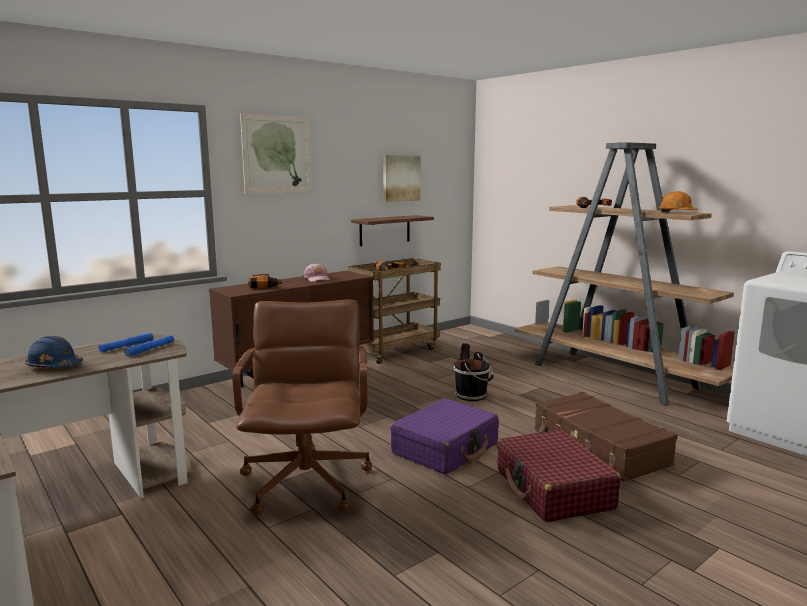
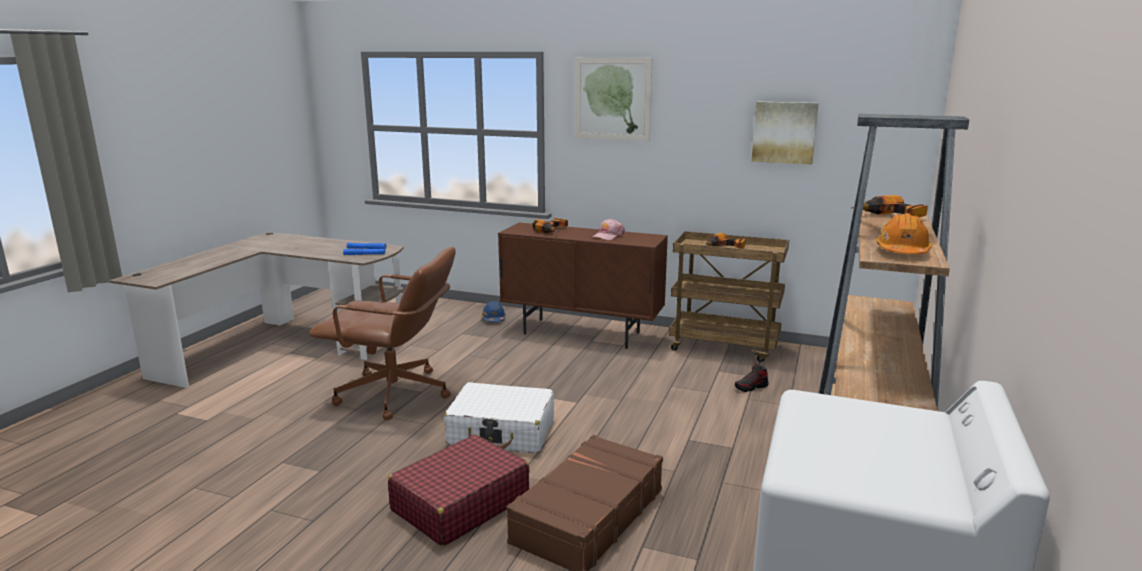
camera: 60 degrees right, 5 degrees up
(54, 366) = (313, 248): blue hard hat -> blue hard hat (494, 319)
(307, 482) = (395, 395): brown office chair -> brown office chair turned 45 degrees clockwise
(385, 230) = (751, 197): brown shelf -> none
(445, 448) = (502, 432): purple suitcase -> white suitcase
(472, 395) = (649, 415): black bucket -> none

